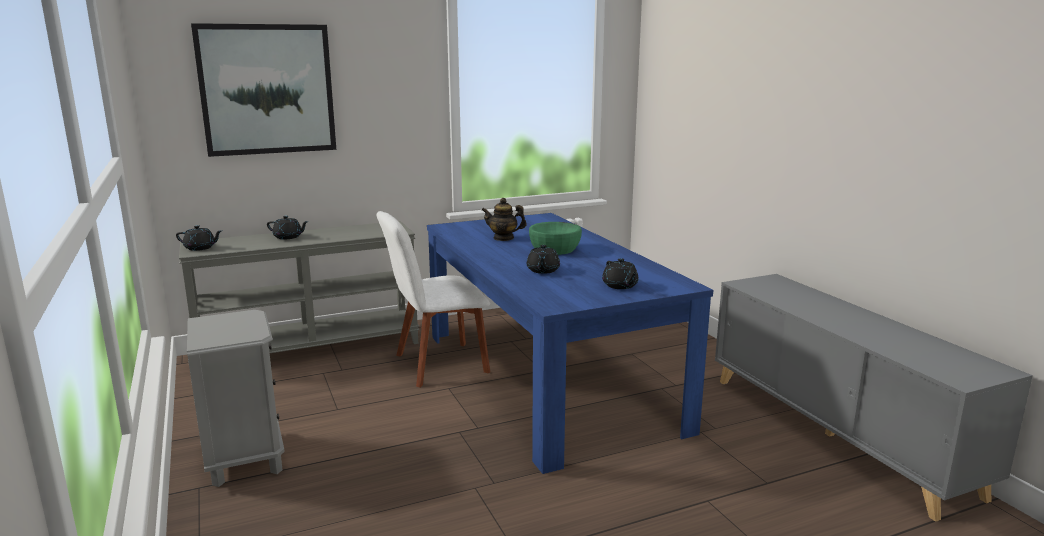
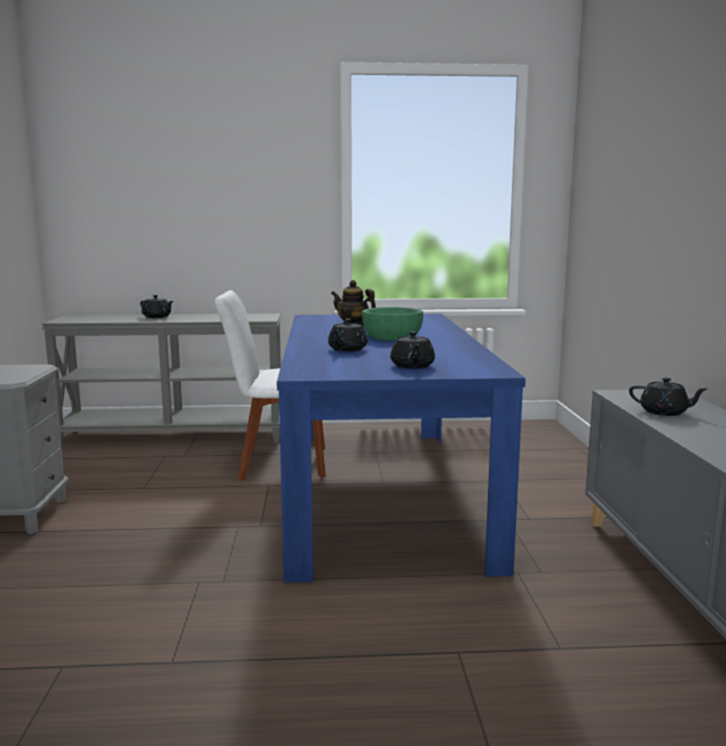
camera: 20 degrees right, 5 degrees down
(200, 248) = (70, 319): black teapot -> black teapot (664, 412)
(267, 89) = (153, 171): picture -> none

